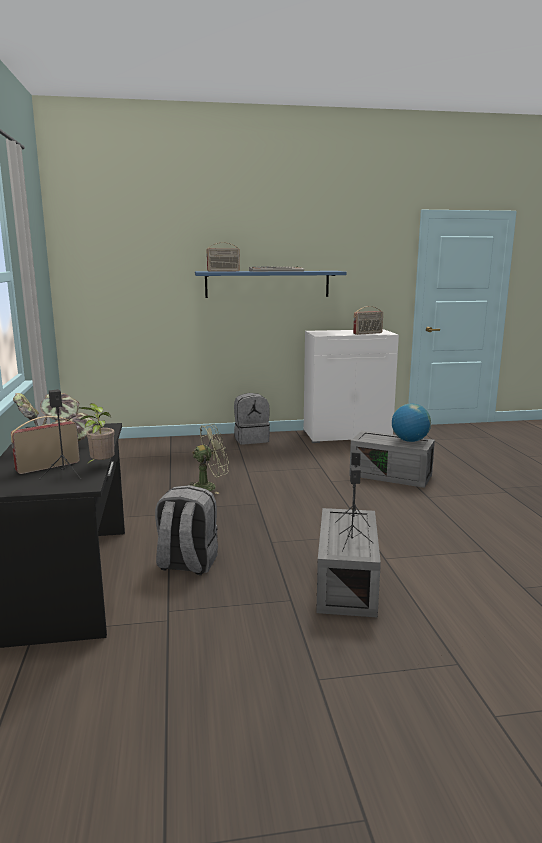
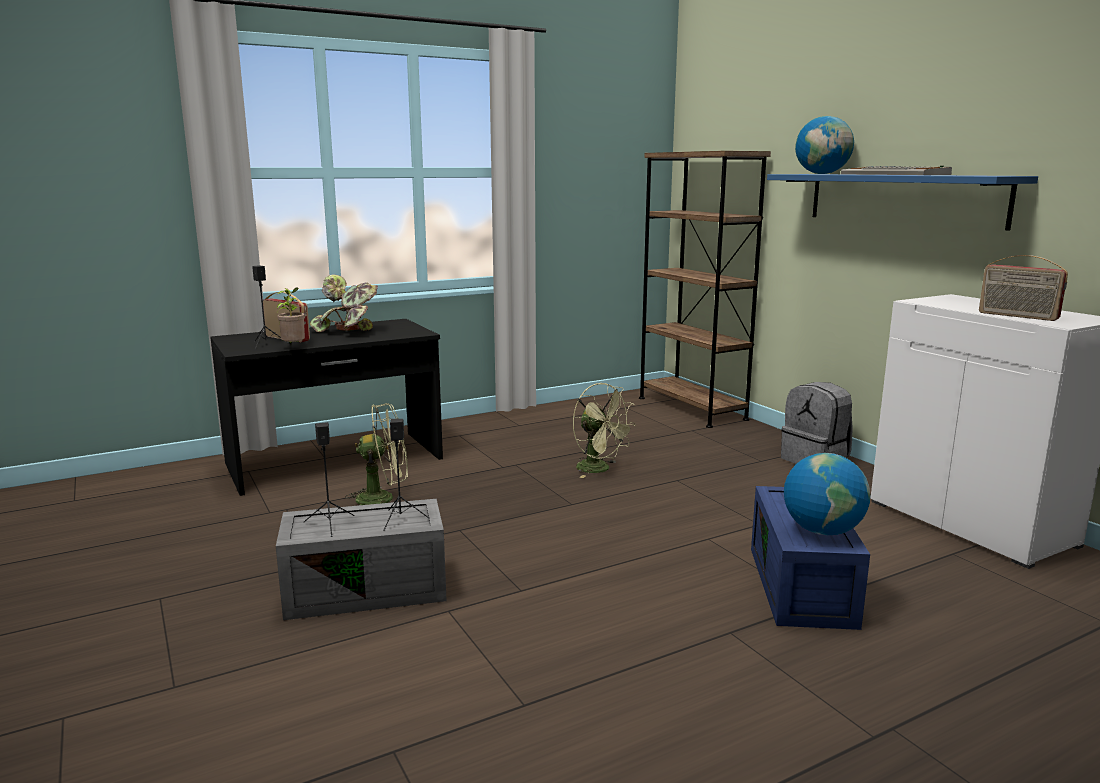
camera: 70 degrees right, 0 degrees up
(129, 444) = (691, 408): none -> brown bookcase
(186, 564) = (383, 498): grey backpack -> green fan
(223, 271) = (822, 174): radio -> globe
(392, 475) = (803, 587): grey storage box -> blue storage box

